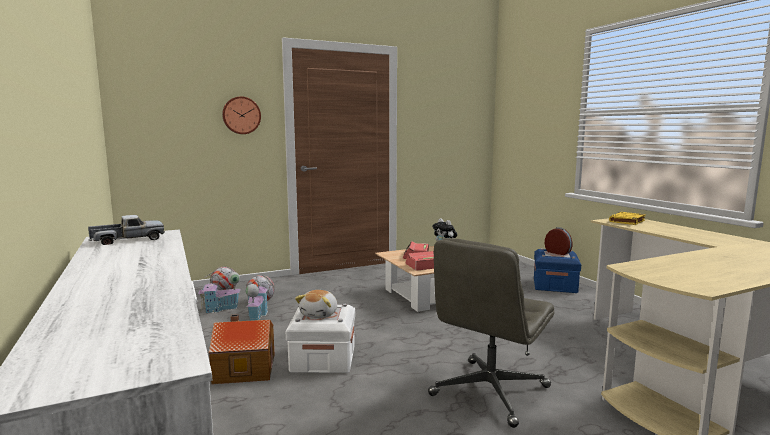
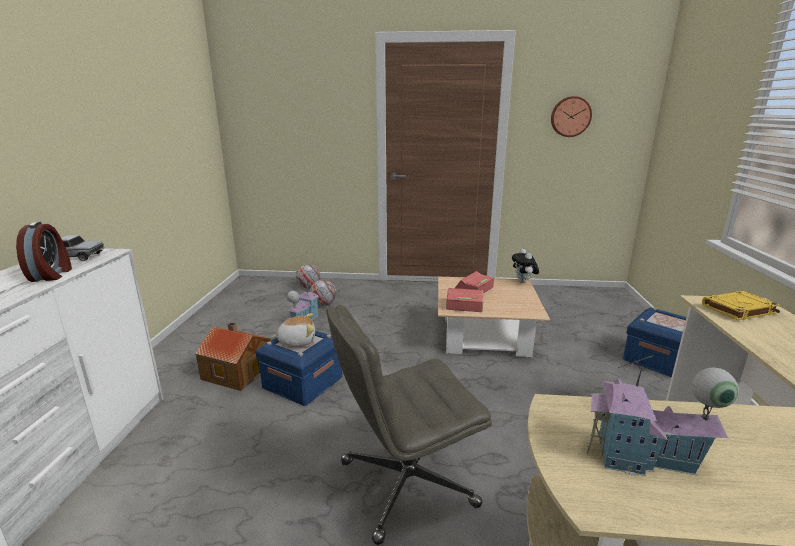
camera: 30 degrees right, 10 degrees up
(220, 309) = (287, 304): toy house -> toy house (644, 459)
(241, 115) = (333, 119): wall clock -> wall clock (570, 116)
(320, 314) = (297, 341): plush toy -> plush toy turned 150 degrees counterclockwise
(323, 359) = (303, 382): white storage box -> blue storage box
(558, 252) = (671, 319): alarm clock -> alarm clock (52, 275)

